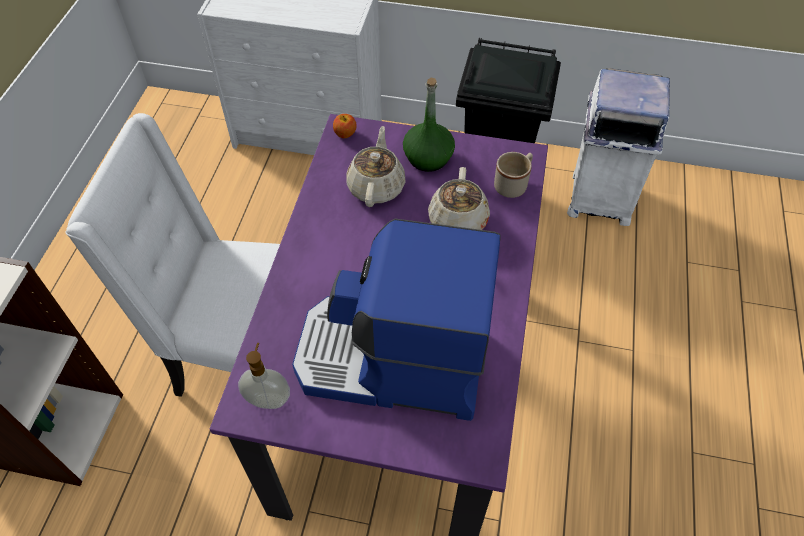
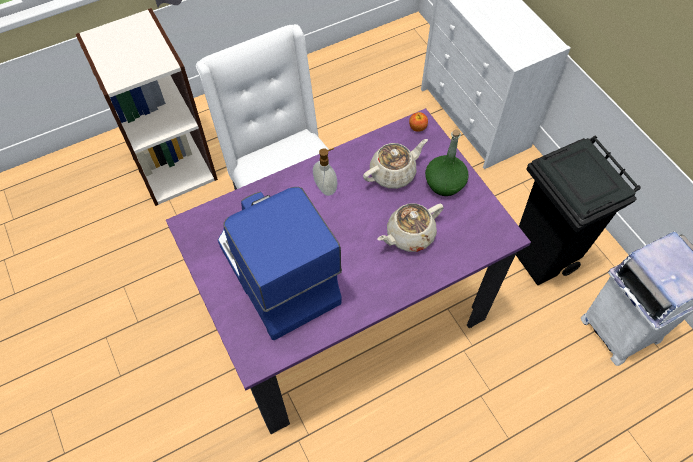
camera: 50 degrees right, 5 degrees up
(268, 399) = (203, 232): soap dispenser -> soap dispenser (326, 187)
(513, 184) = (473, 245): beige mug -> none

